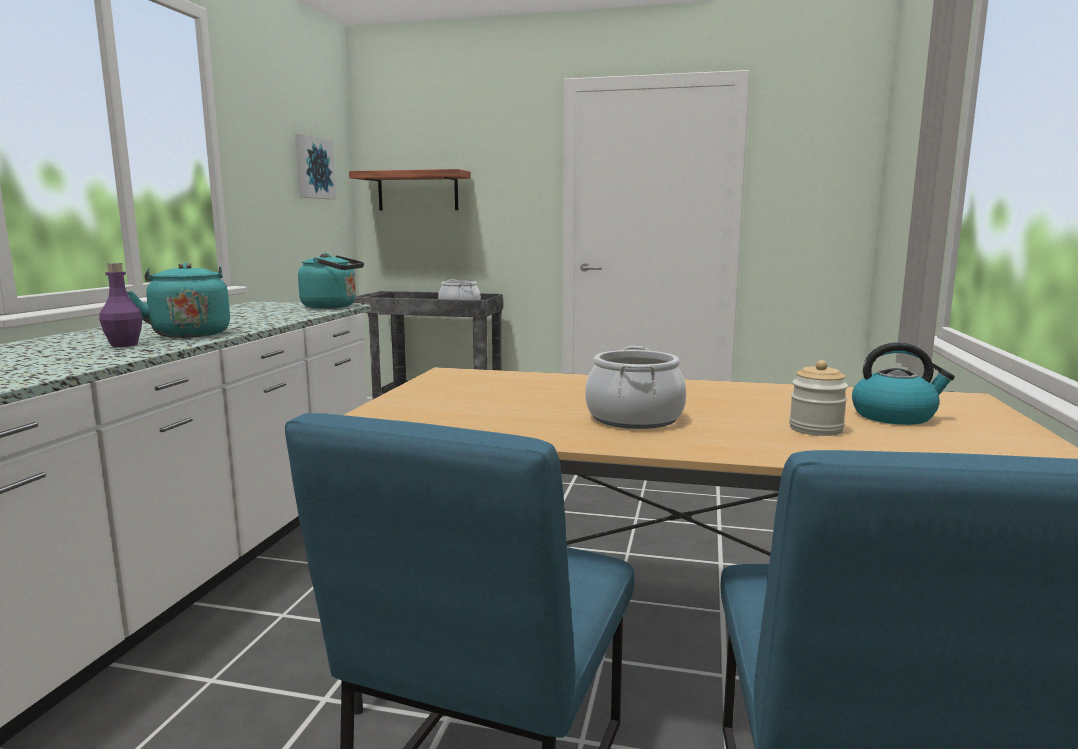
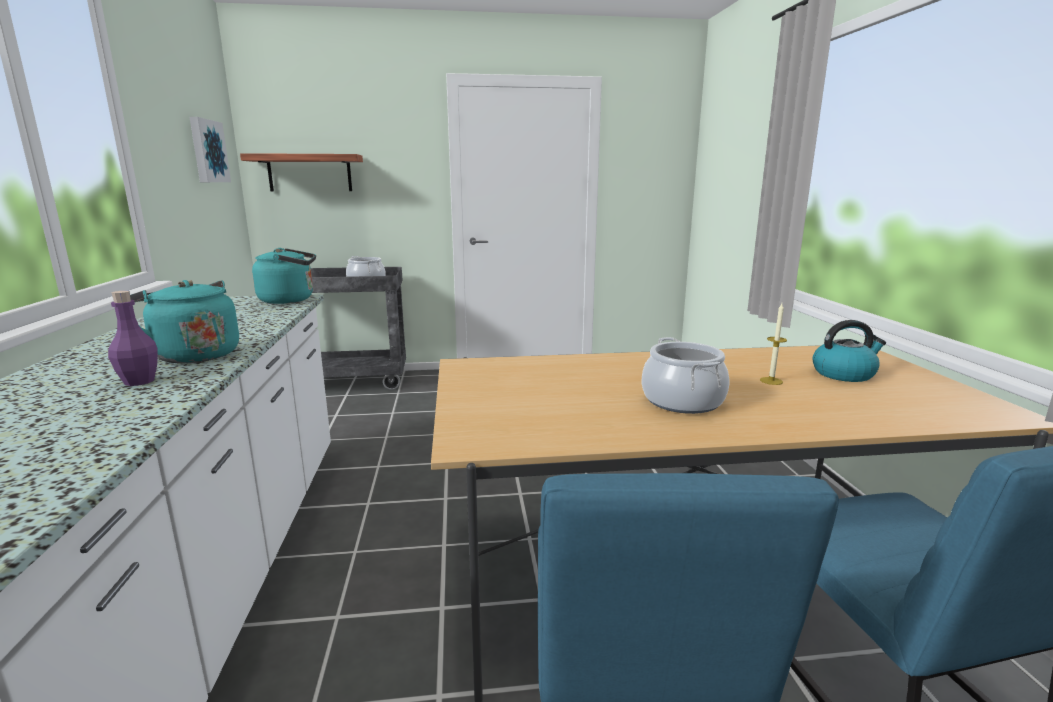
camera: 20 degrees left, 5 degrees up
(778, 413) = (771, 381): none -> candle
(816, 429) = (816, 394): jar -> none

